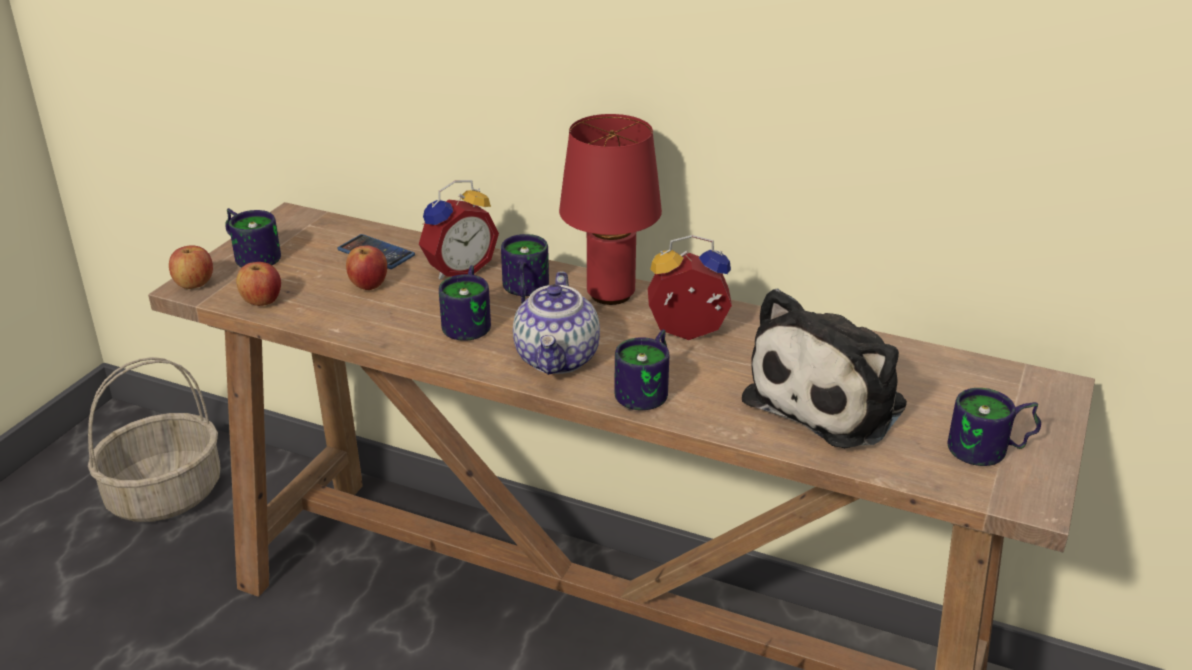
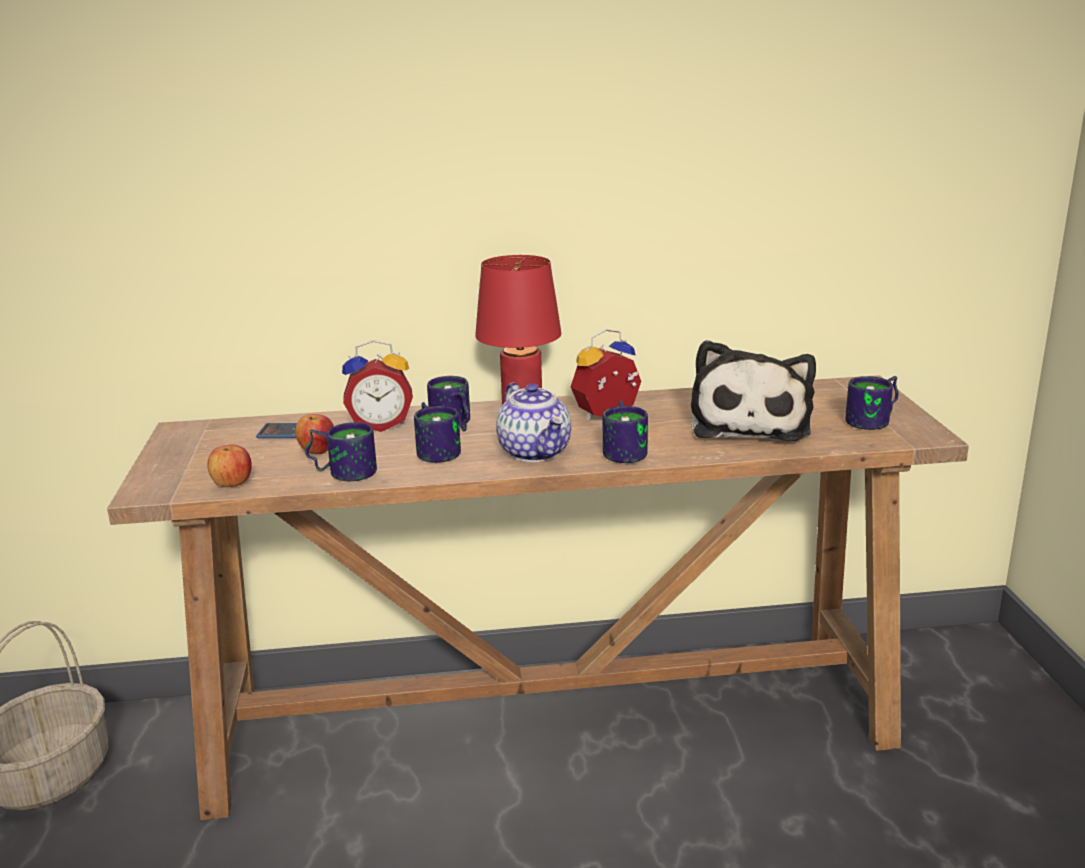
camera: 30 degrees left, 10 degrees down
(194, 284) = (147, 490): apple -> none
(253, 255) = (179, 459): mug -> mug (343, 471)
(458, 269) = (380, 425): alarm clock -> alarm clock turned 60 degrees clockwise

